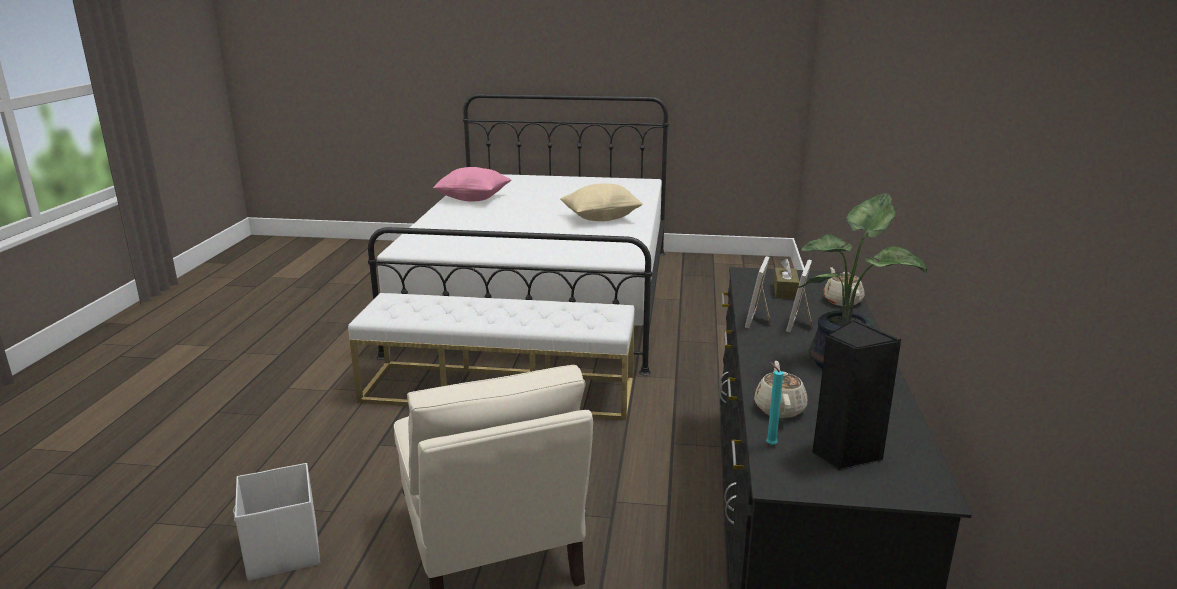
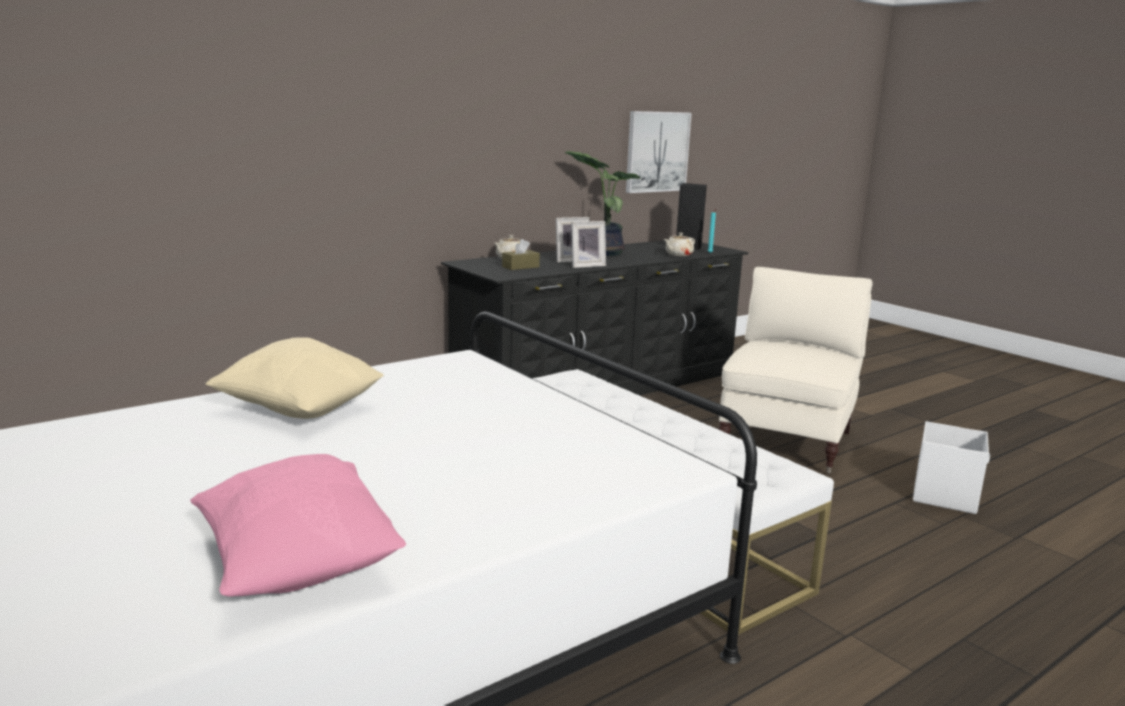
camera: 135 degrees left, 5 degrees down
(998, 280) = (657, 152): none -> picture

